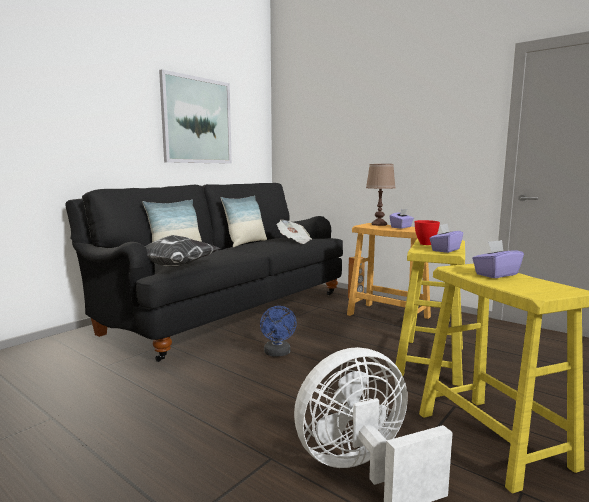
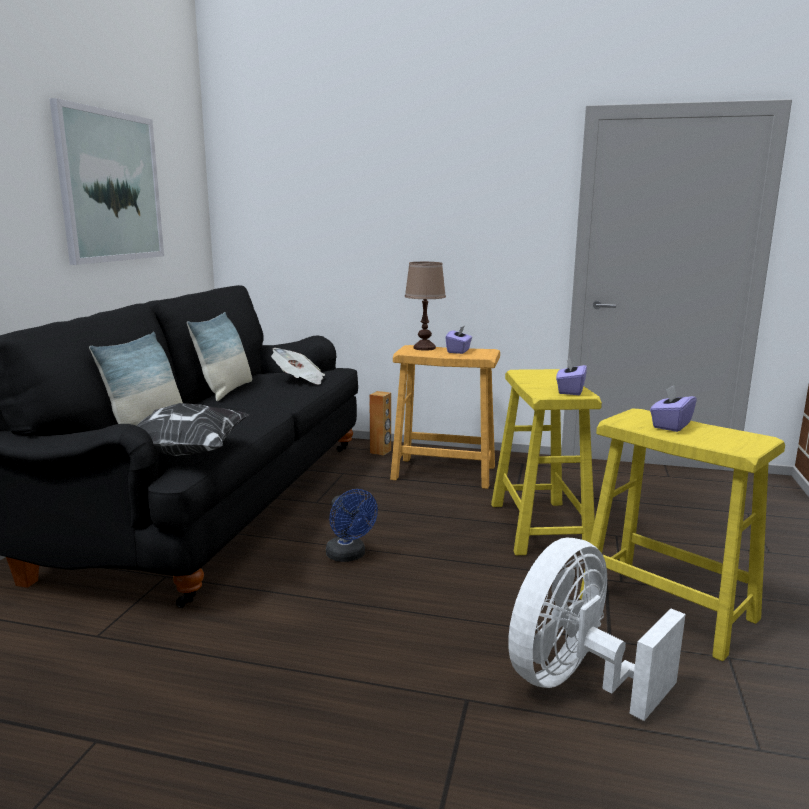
camera: 25 degrees left, 5 degrees up
(426, 244) = (533, 381): red bowl -> none

